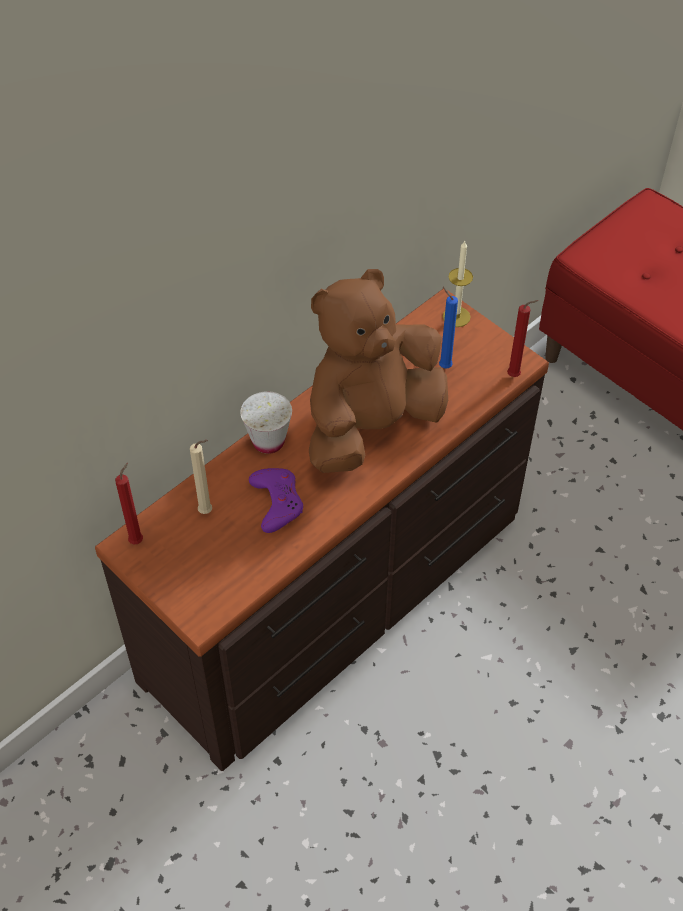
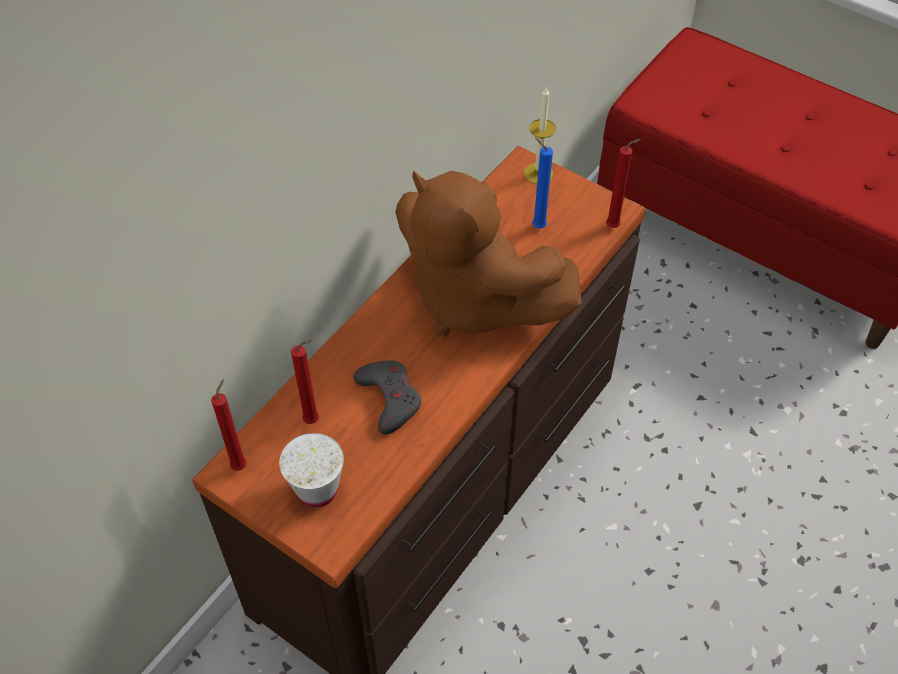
camera: 10 degrees left, 0 degrees up
(208, 511) = (314, 420): beige candle -> red candle
(268, 441) = (366, 333): white cup -> white cup (317, 490)
(277, 502) = (389, 398): purple game controller -> grey game controller
(370, 425) = (473, 299): brown plush toy -> brown plush toy turned 90 degrees counterclockwise

